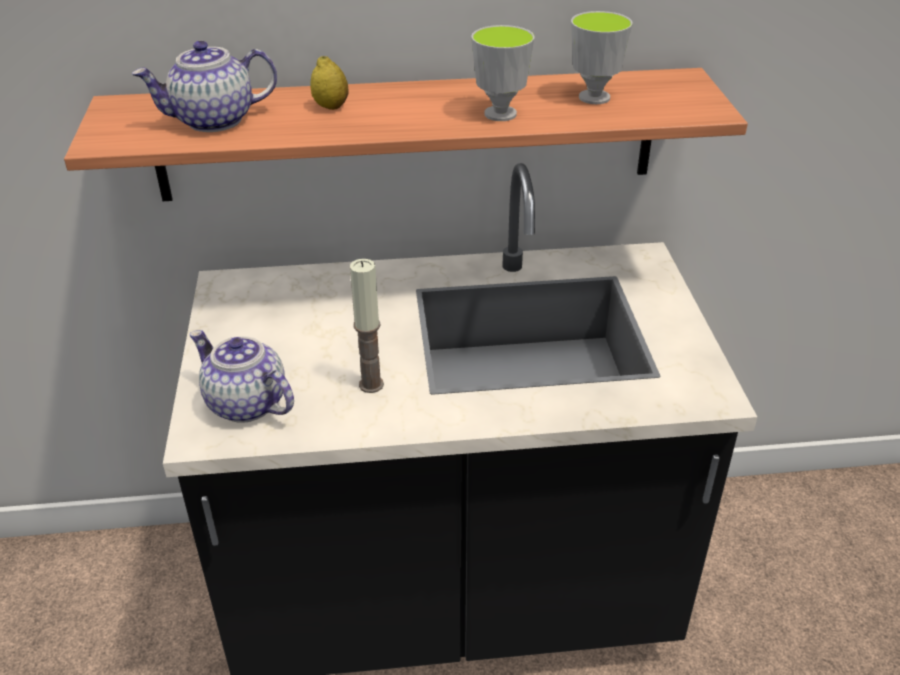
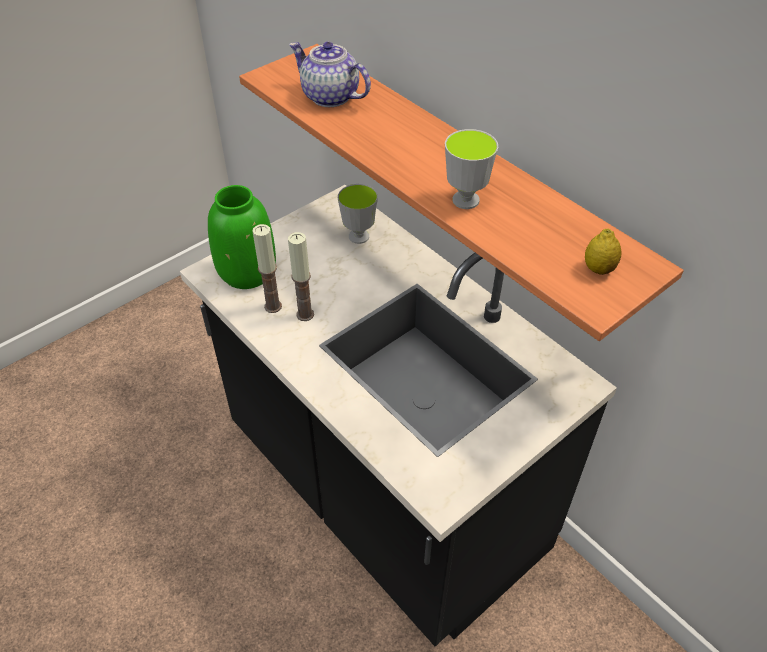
camera: 55 degrees right, 10 degrees up
(245, 404) = (246, 273): teapot -> green vase
(329, 404) = (273, 306): none -> candle
(331, 107) = (395, 127): lemon -> lemon (598, 269)
(594, 97) = (546, 233): cup -> cup (359, 236)

